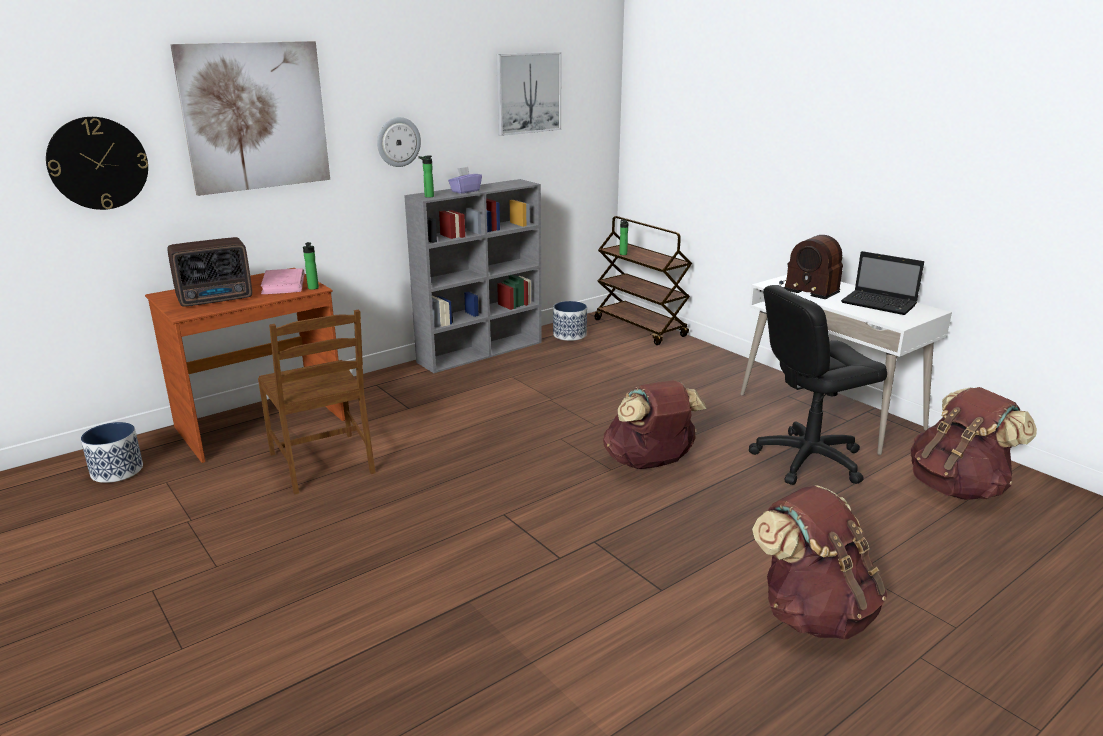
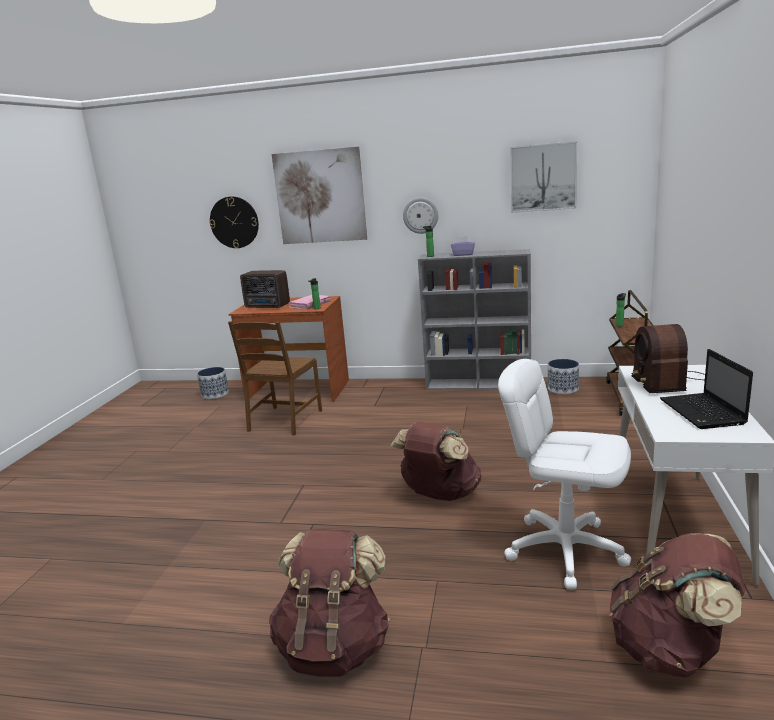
camera: 50 degrees right, 5 degrees down
(808, 460) = (565, 550): black office chair -> white office chair

